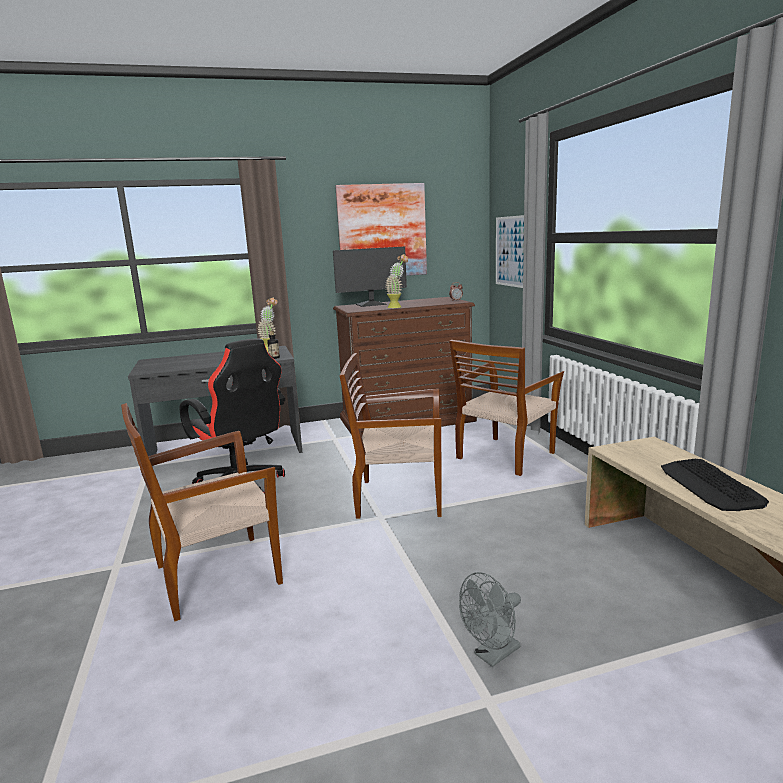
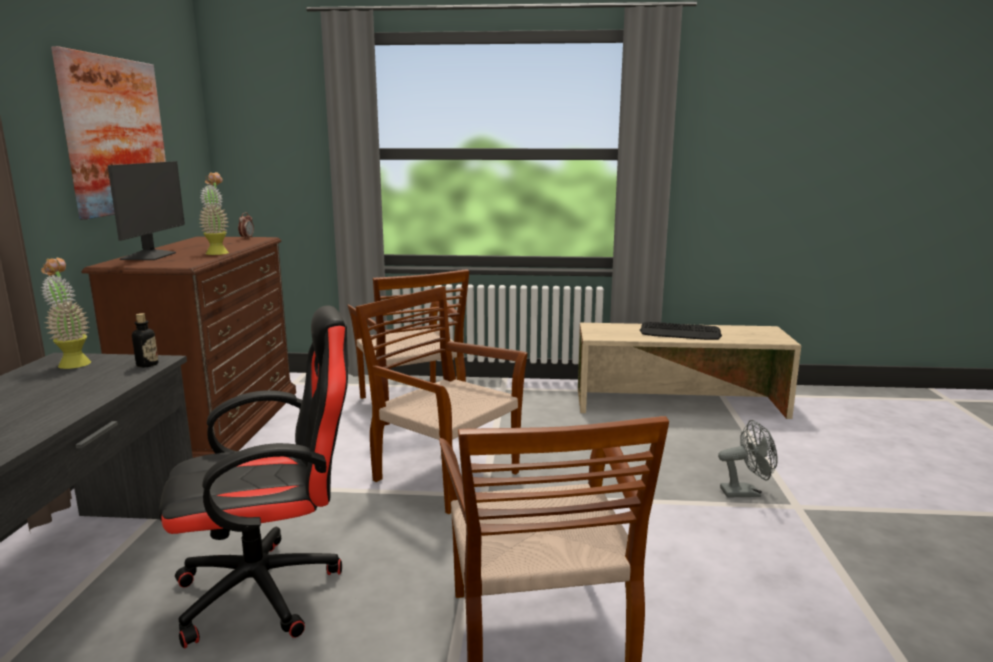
camera: 70 degrees left, 0 degrees up
(398, 497) = (445, 475): brown armchair -> brown armchair turned 105 degrees clockwise
(492, 655) = (746, 492): grey fan -> grey fan turned 75 degrees counterclockwise
(512, 251) = (279, 170): picture -> none

